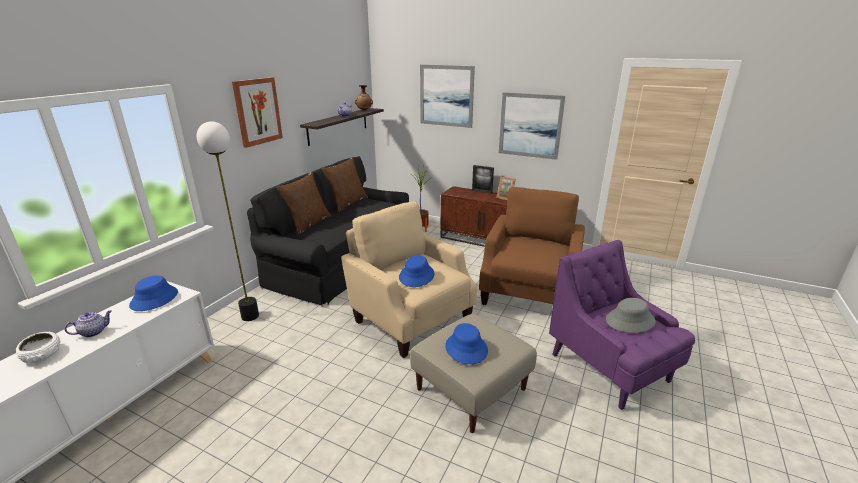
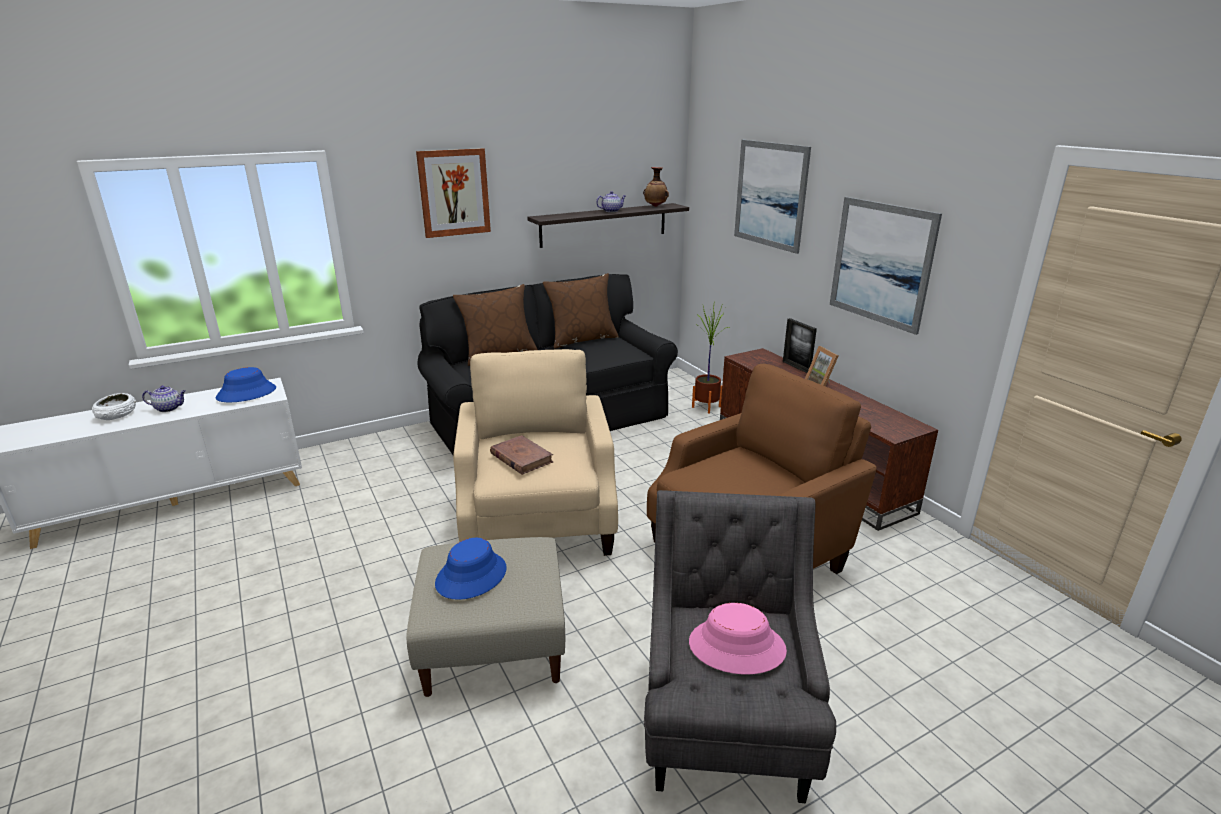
camera: 35 degrees right, 0 degrees up
(250, 316) = (383, 451): floor lamp -> none
(417, 276) = (521, 458): blue hat -> brown book
(610, 368) = (725, 724): purple armchair -> grey armchair
(630, 321) = (736, 647): grey hat -> pink hat

